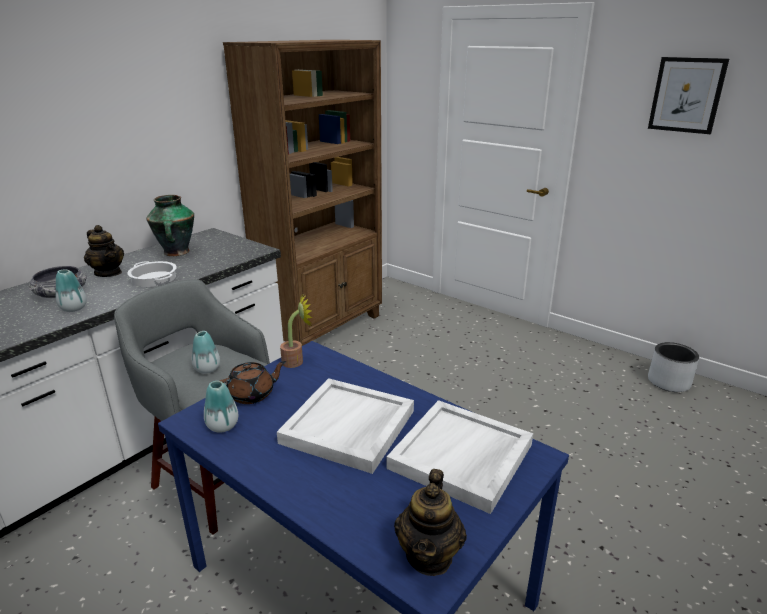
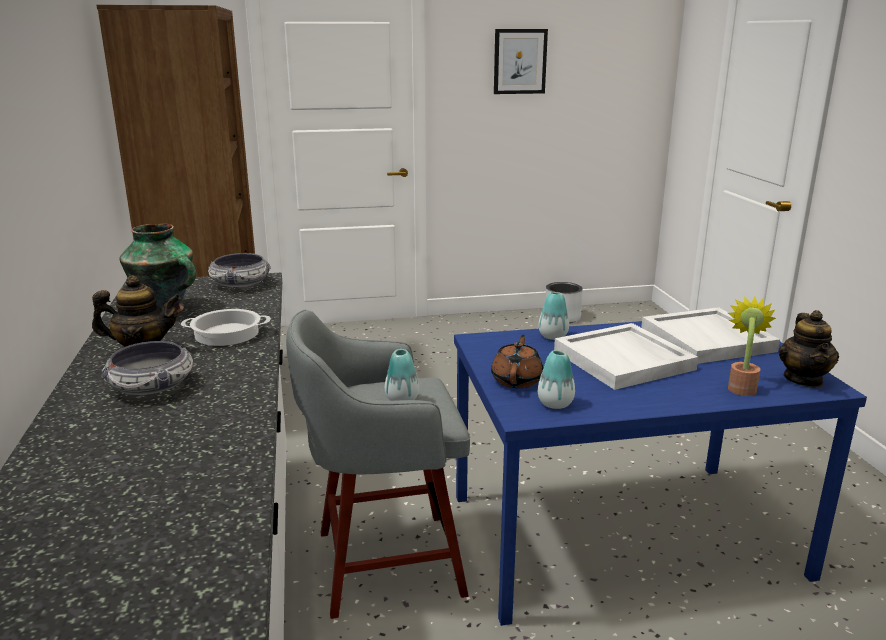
camera: 50 degrees left, 5 degrees down
(74, 308) = (225, 386): vase -> vase (553, 336)
(242, 249) = (240, 284): none -> bowl
(297, 361) = (484, 349): potted plant -> potted plant (741, 387)
(429, 555) = (804, 379): teapot -> teapot turned 45 degrees clockwise

